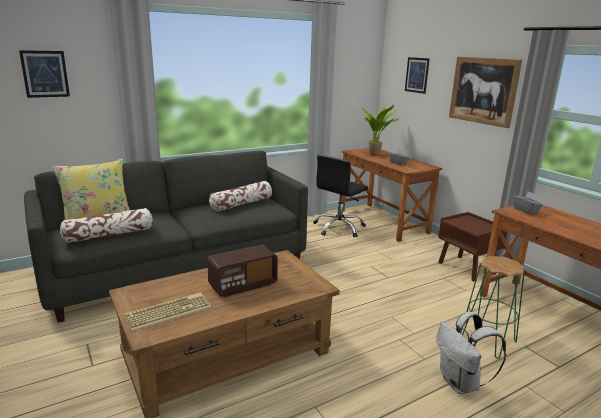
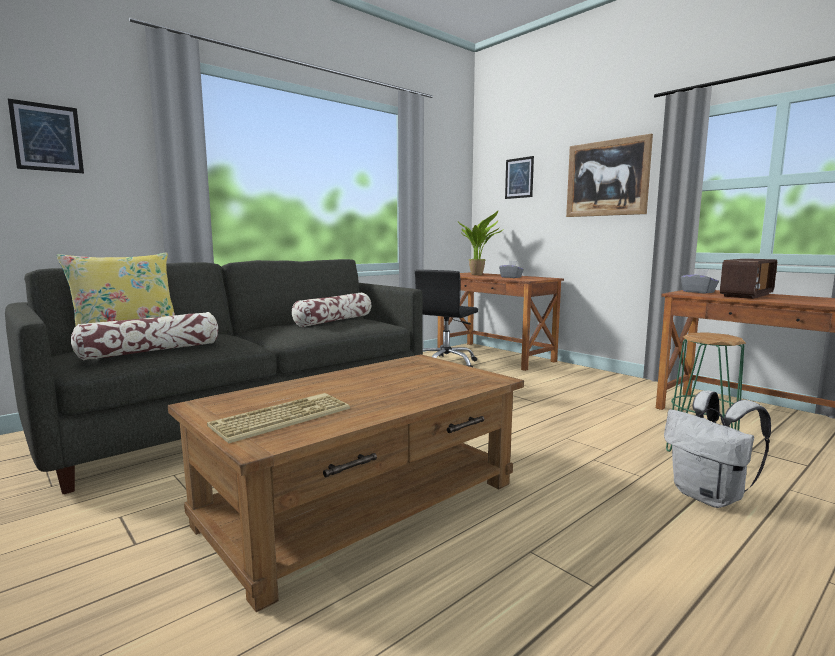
camera: 10 degrees left, 10 degrees down
(243, 285) = (383, 385): radio -> radio (746, 295)
(466, 268) = (621, 387): brown nightstand -> none

